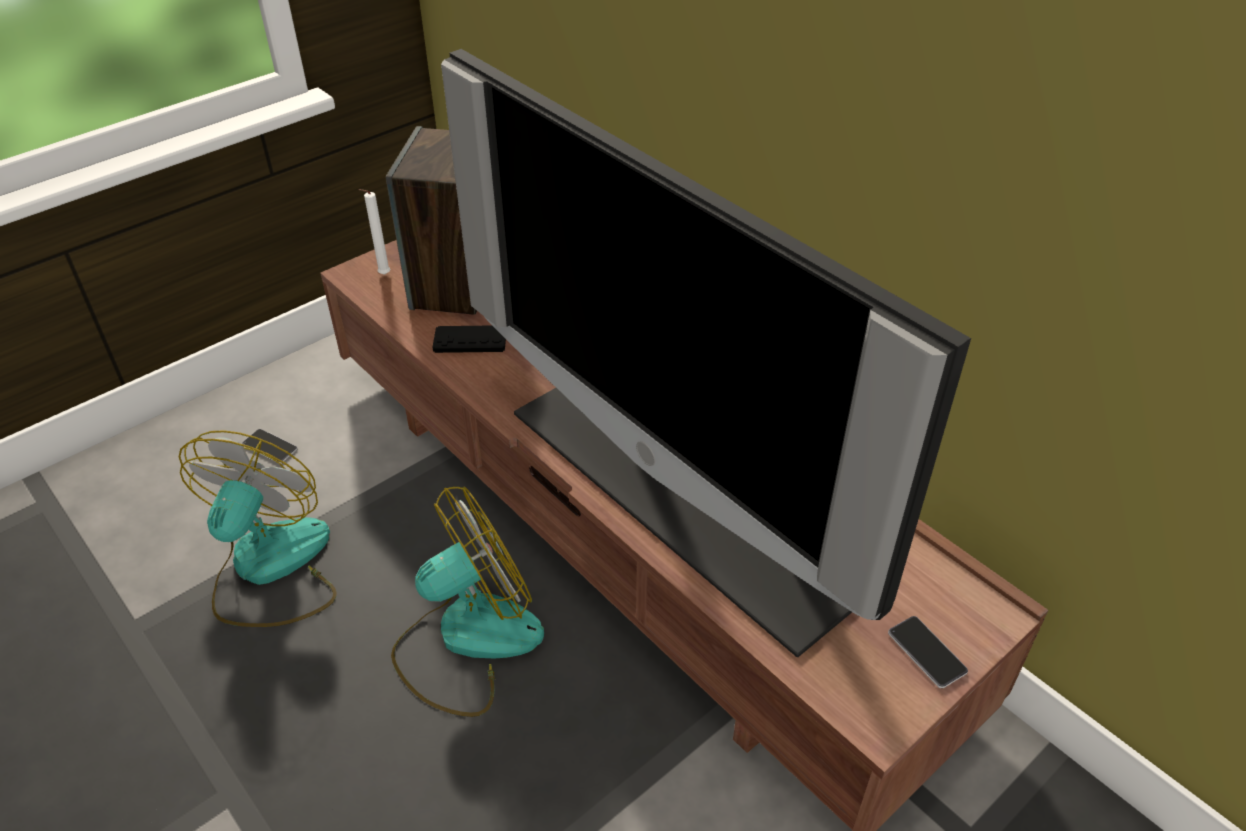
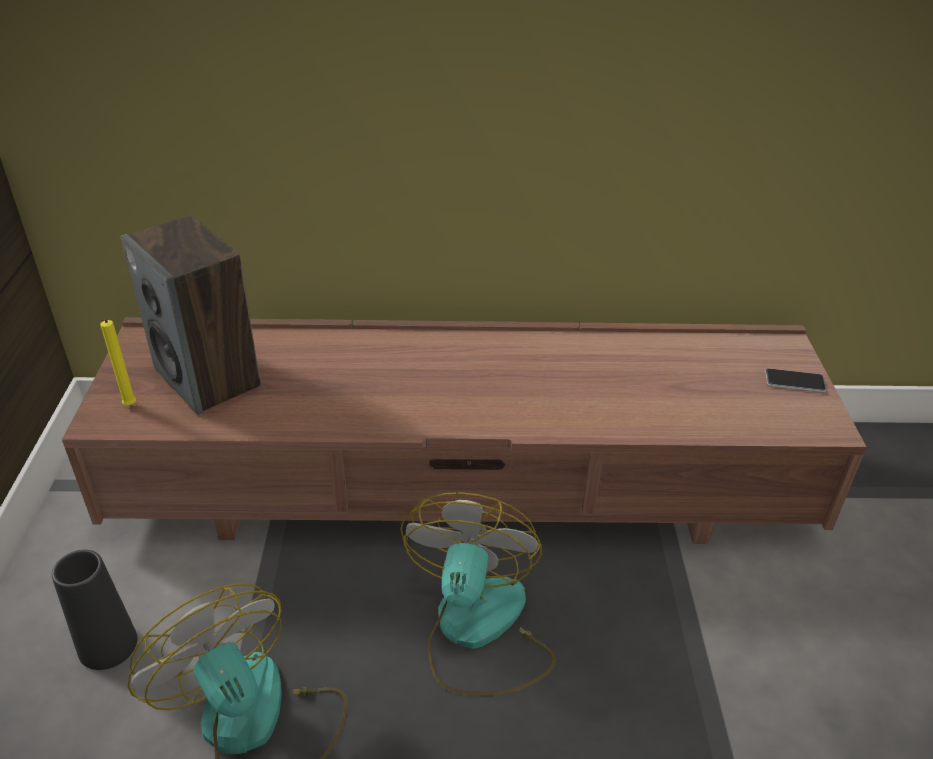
camera: 50 degrees left, 5 degrees down
(270, 447) = (108, 645): phone -> black vase
(382, 275) = (129, 406): white candle -> yellow candle
(470, 340) = (285, 404): black game controller -> none
(688, 491) = (573, 392): television -> none

